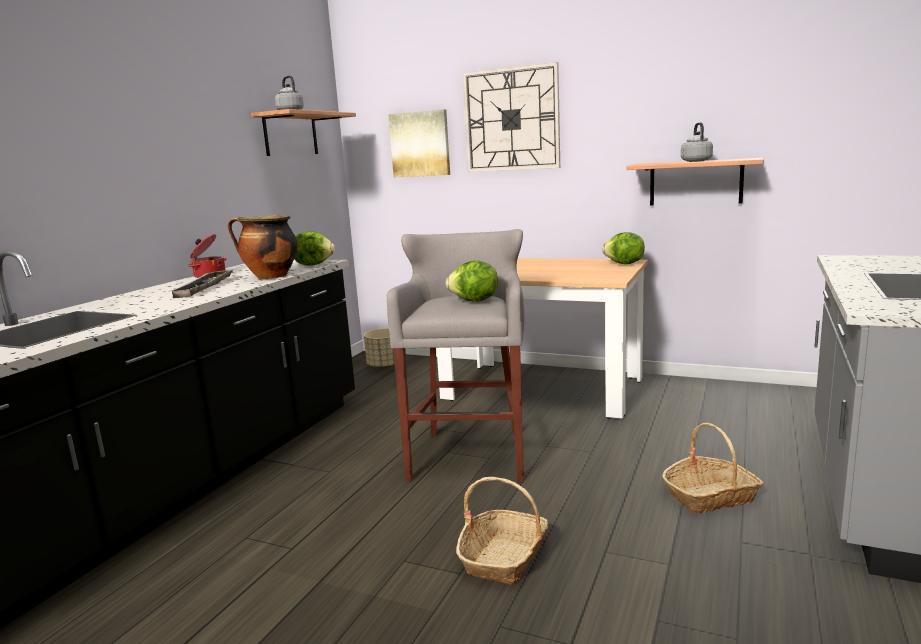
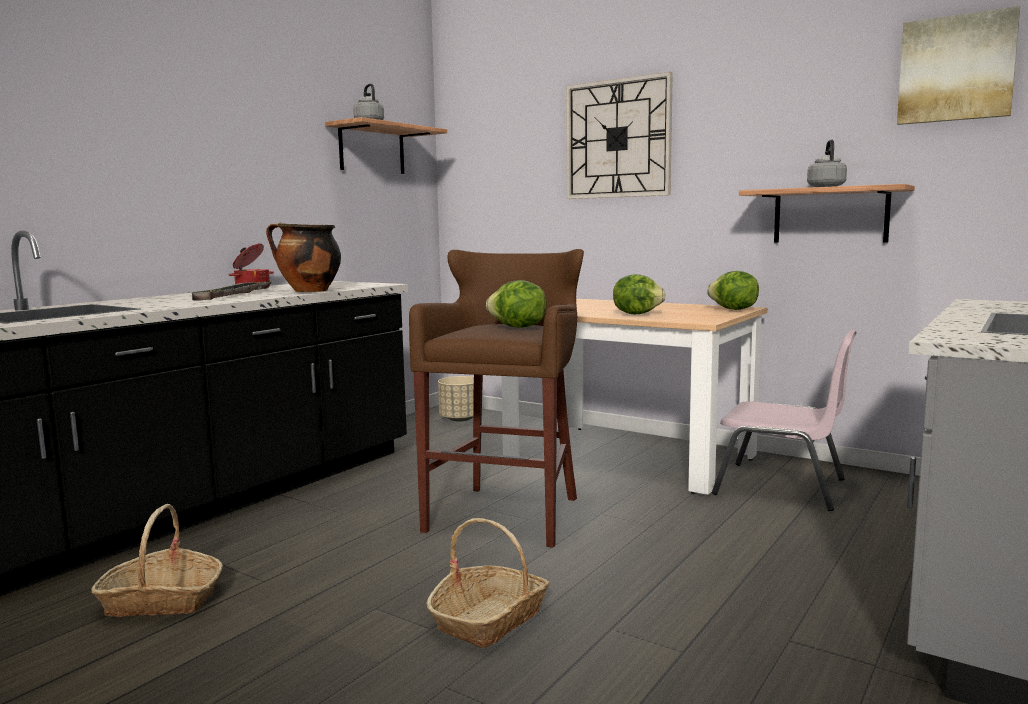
camera: 10 degrees right, 5 degrees down
(313, 265) = (366, 285): lettuce -> lettuce (637, 314)
(420, 144) = (517, 166): picture -> picture (956, 69)
(470, 454) = (507, 513): grey stool -> brown stool
(674, 405) = (782, 487): none -> pink chair
(711, 496) = (776, 587): basket -> basket (162, 600)

